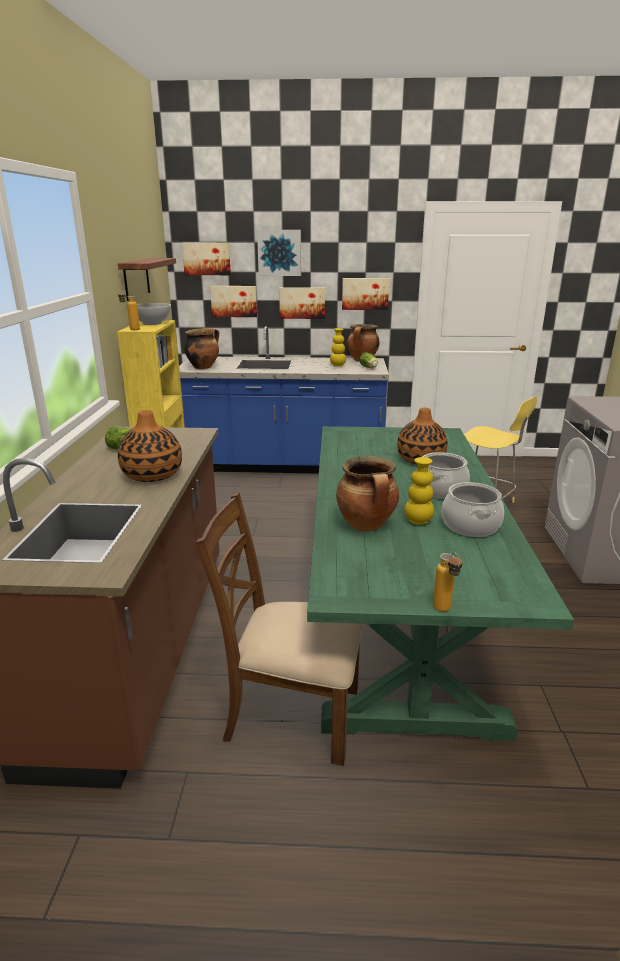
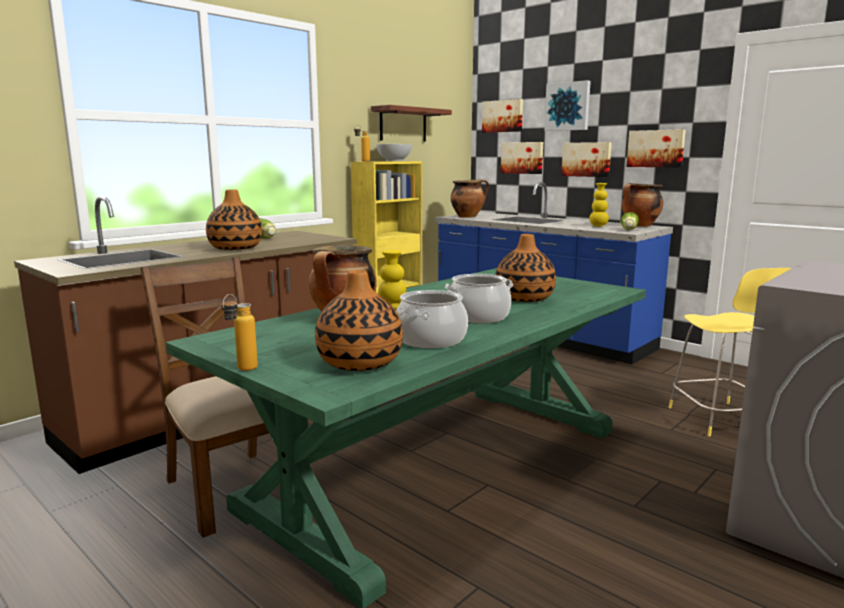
camera: 40 degrees right, 10 degrees down
(488, 566) = (360, 362): none -> vase

